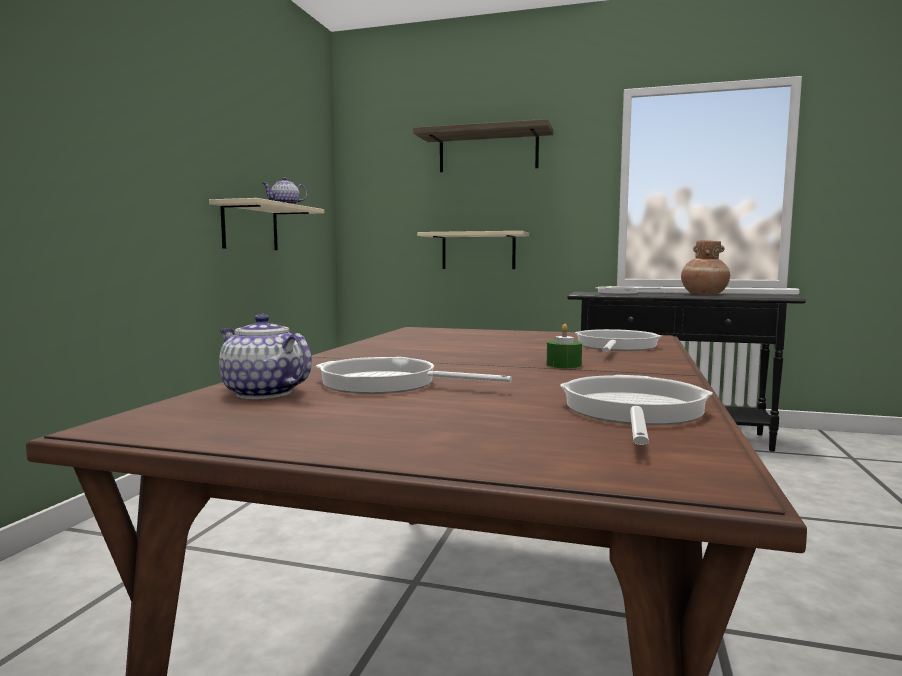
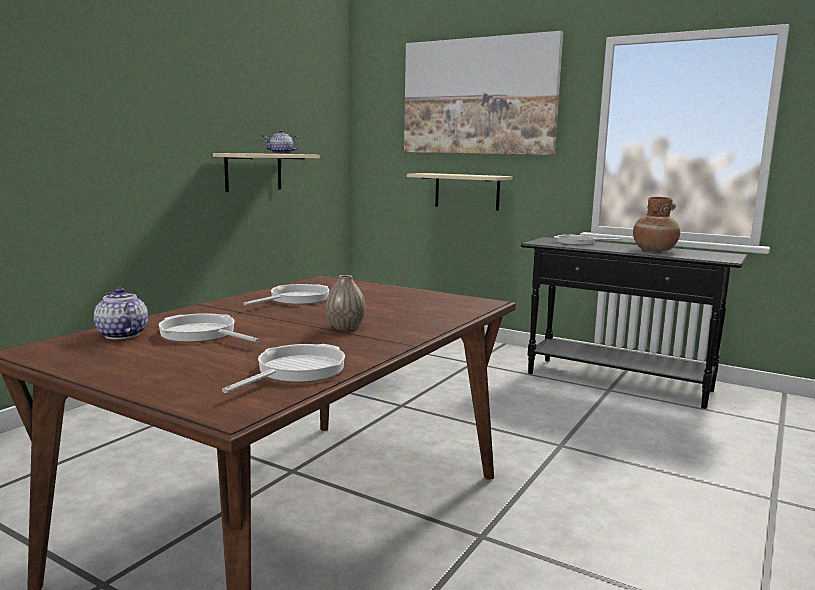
camera: 15 degrees right, 5 degrees up
(488, 151) = (478, 97): shelf -> picture
(563, 365) = (345, 327): green candle -> vase
(615, 346) = (428, 311): frying pan -> frying pan (296, 299)

